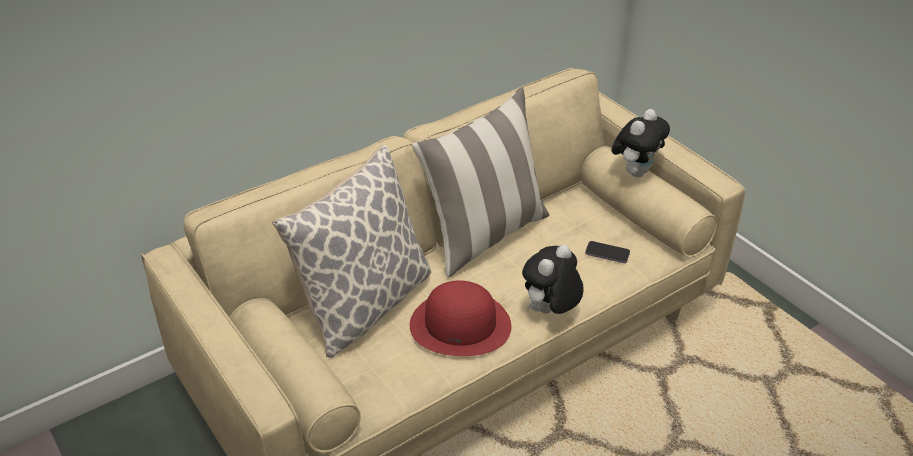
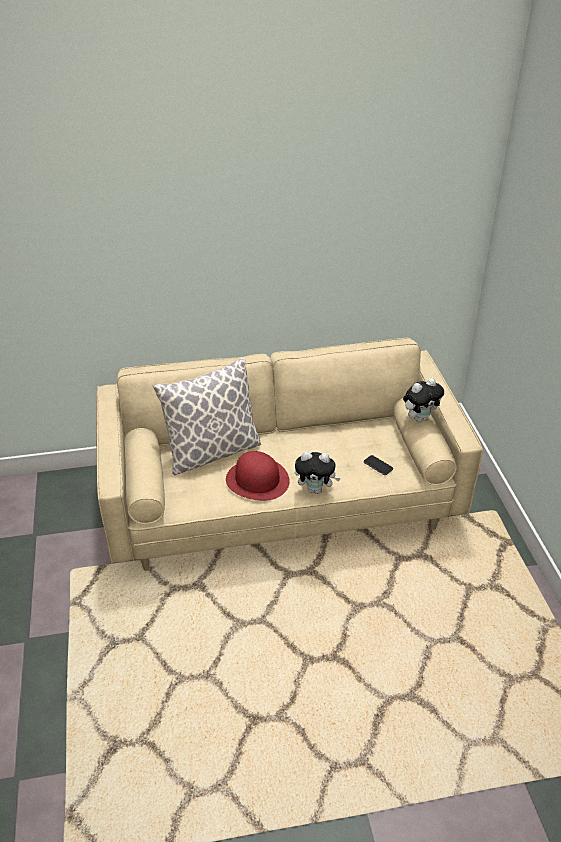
camera: 25 degrees right, 0 degrees up
(484, 235) = (309, 432): pillow -> none
(550, 312) = (316, 489): plush toy -> plush toy turned 150 degrees counterclockwise

